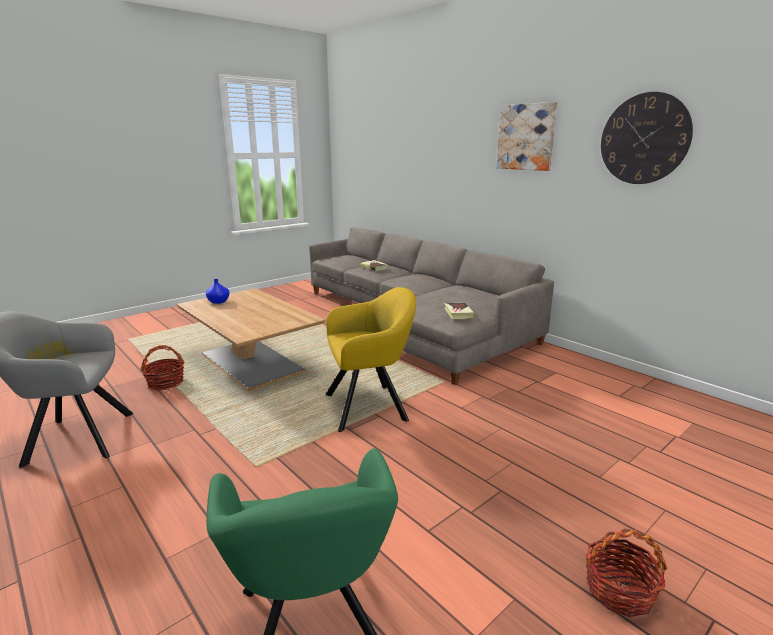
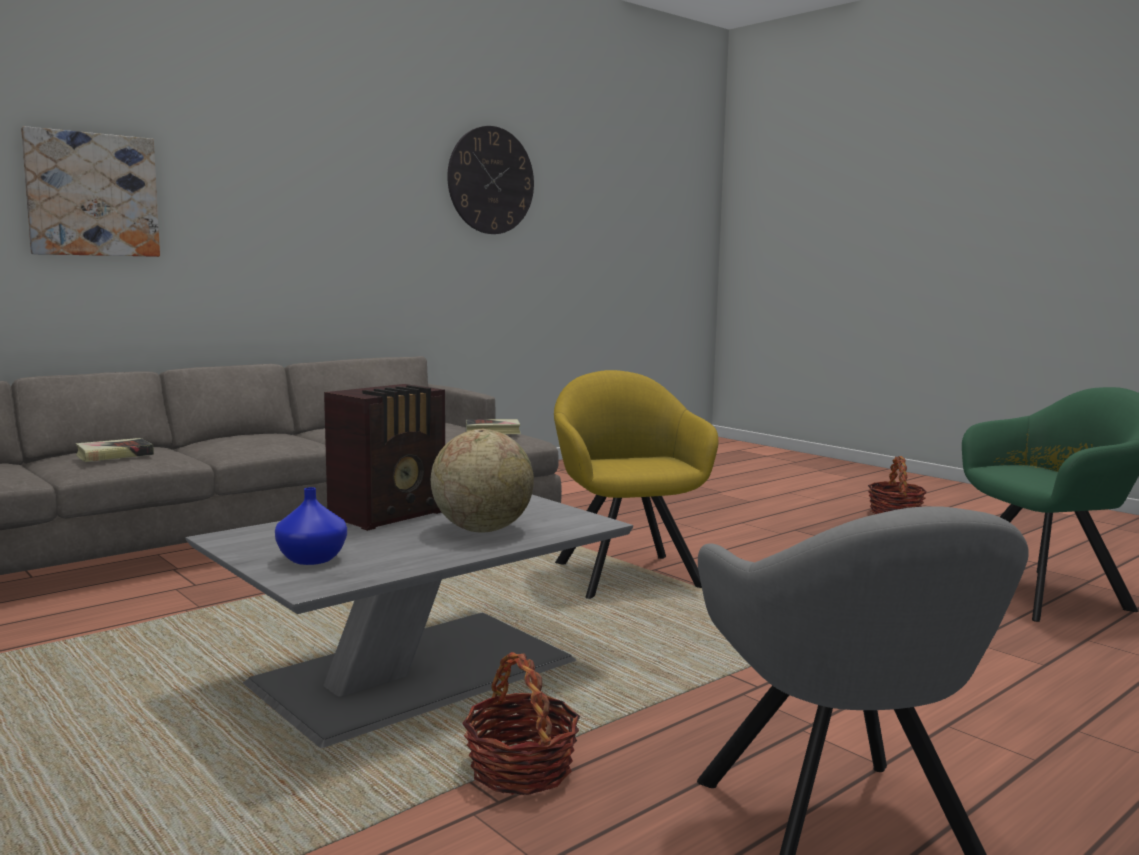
camera: 90 degrees left, 10 degrees down
(242, 319) = (482, 529): none -> globe
(253, 363) = (420, 670): brown coffee table -> grey coffee table
(271, 306) = (391, 515): none -> radio
(526, 137) = (339, 163): picture -> picture (92, 195)

